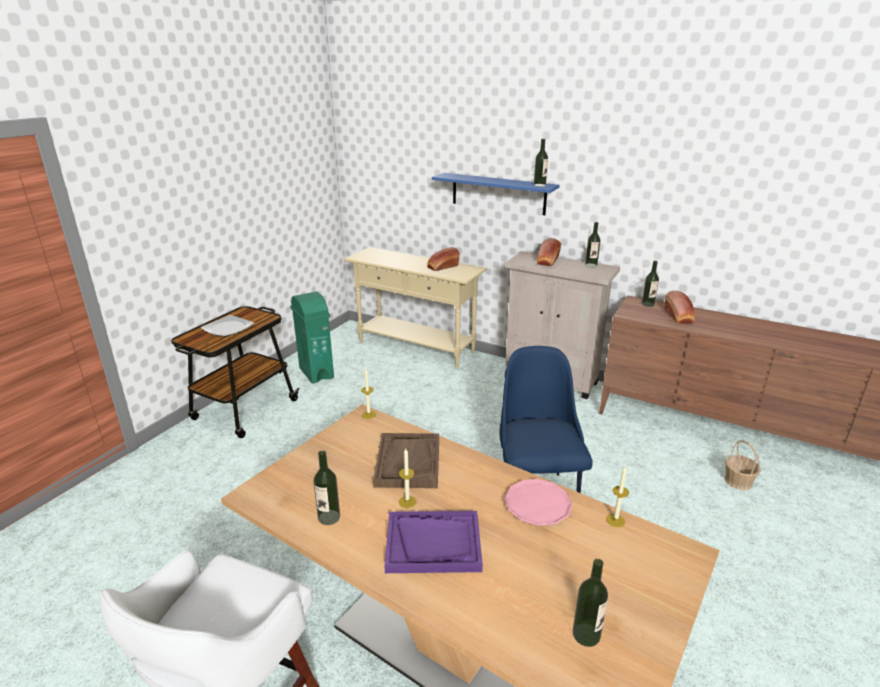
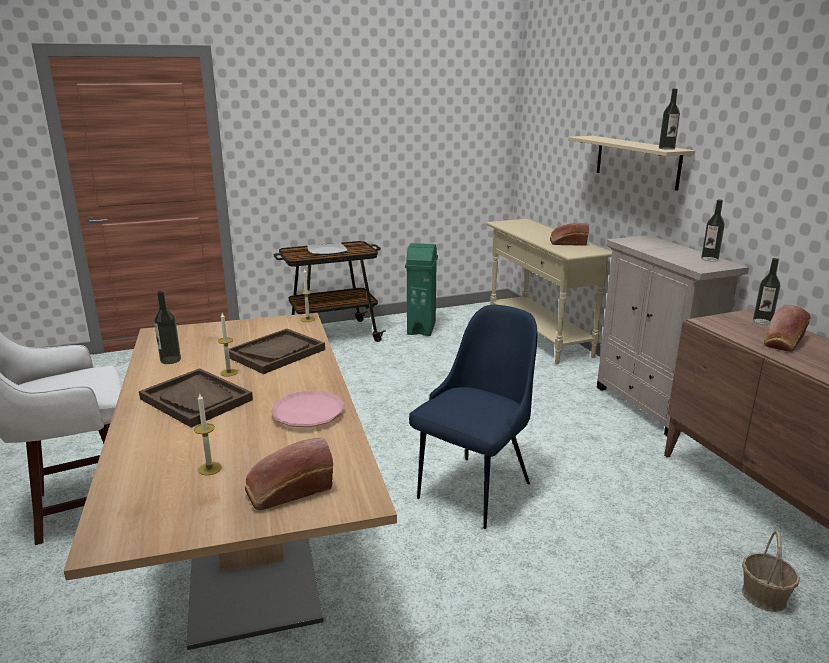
camera: 40 degrees right, 5 degrees down
(433, 543) = (196, 399): purple tray -> brown tray
(498, 193) = (636, 161): blue shelf -> beige shelf
(547, 261) = (661, 246): bread -> bread (288, 491)
(586, 634) = (176, 493): bottle -> none
(615, 520) = (348, 450): candle -> candle (209, 468)

